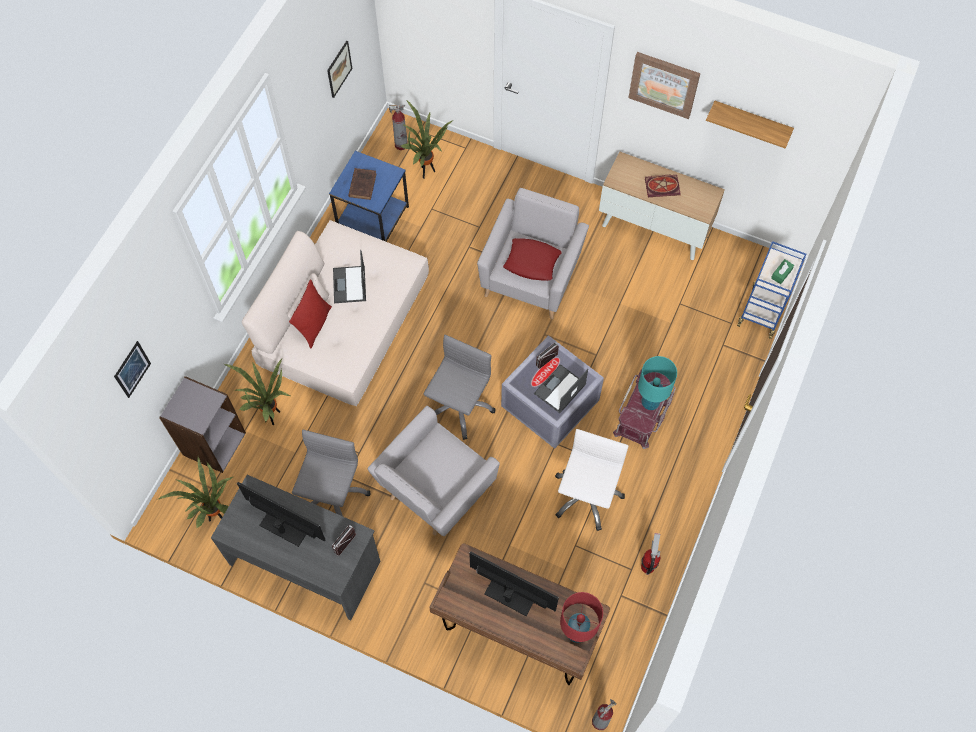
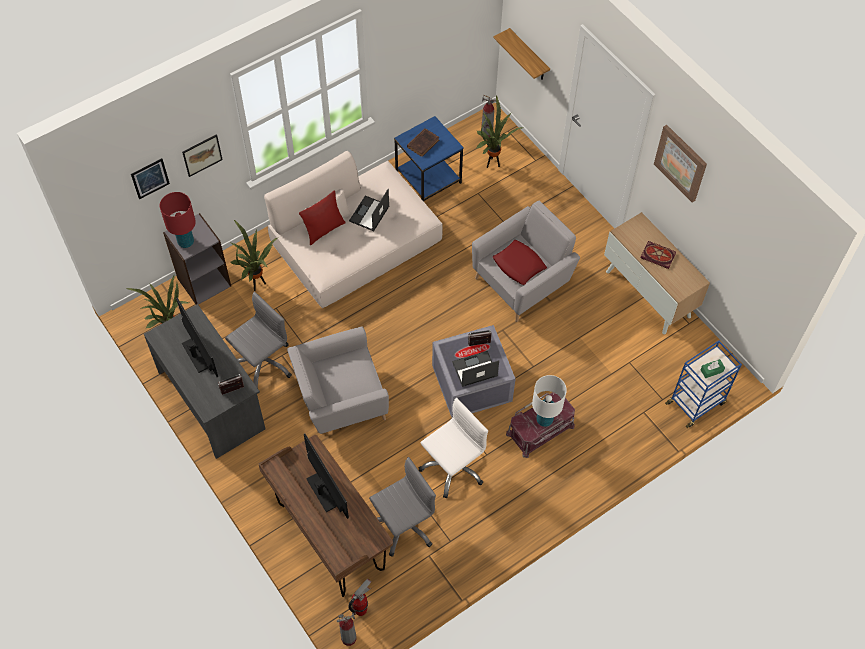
camera: 30 degrees right, 5 degrees down
(339, 69) = (444, 42): picture -> picture (202, 155)
(458, 406) = (399, 349): grey office chair -> grey office chair (403, 525)
(576, 632) = (355, 545): red table lamp -> red table lamp (186, 242)
(647, 567) = (464, 546): fire extinguisher -> fire extinguisher (361, 610)
(650, 402) = (544, 419): turquoise table lamp -> white table lamp
(751, 123) = (736, 227): shelf -> shelf (528, 56)

